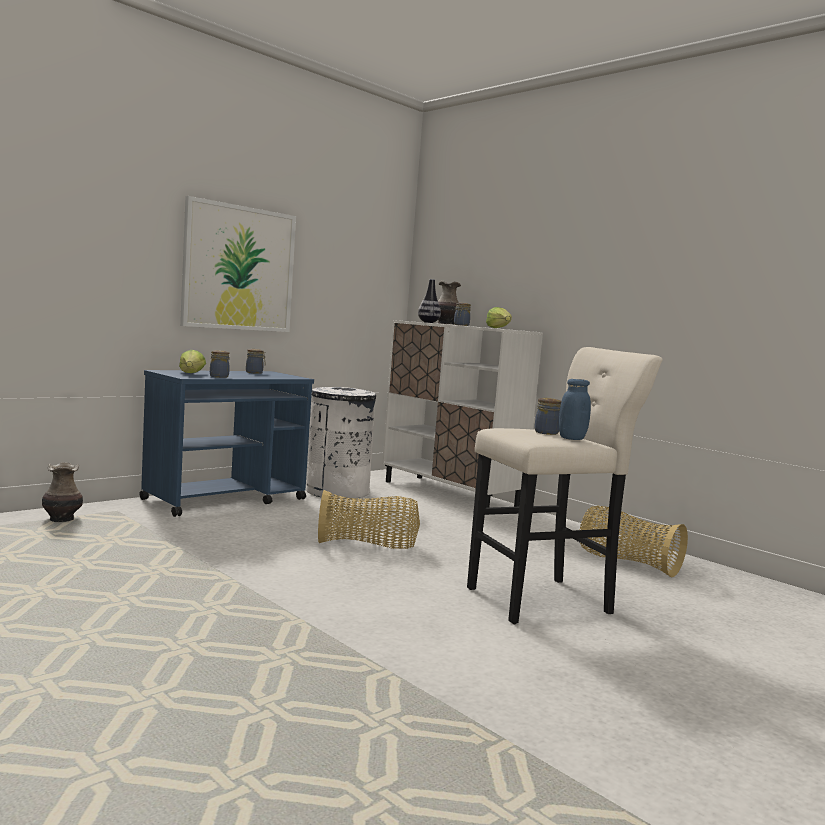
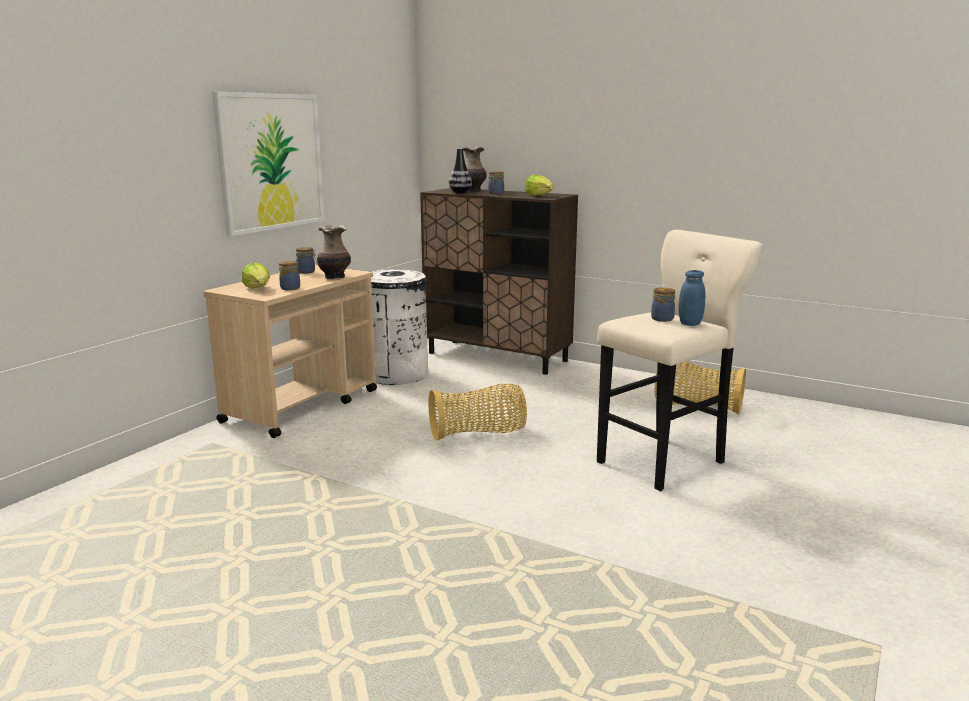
camera: 15 degrees left, 10 degrees up
(61, 520) = (166, 466): vase -> vase (334, 277)
(226, 499) = (302, 405): blue cart -> beige cart
(450, 494) = (497, 357): white cabinet -> brown cabinet

